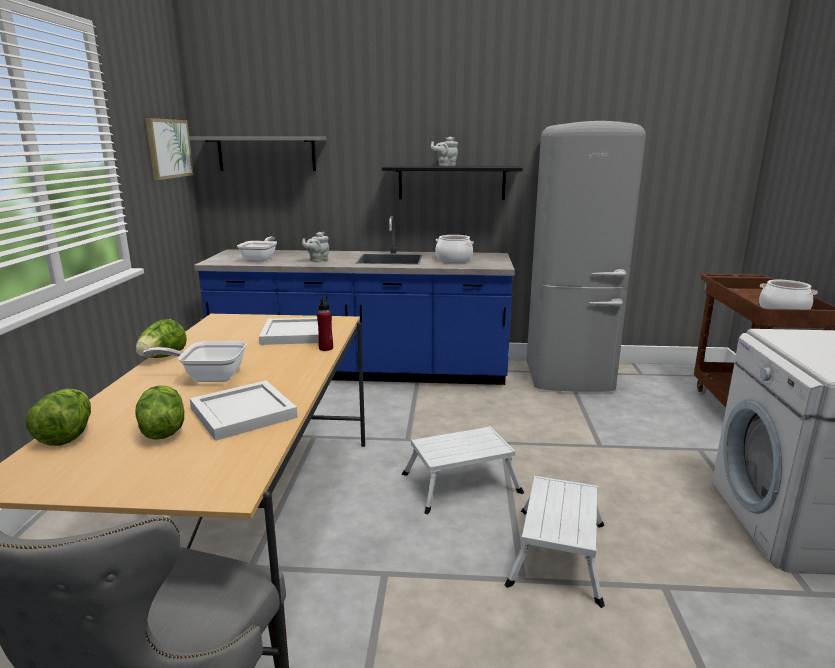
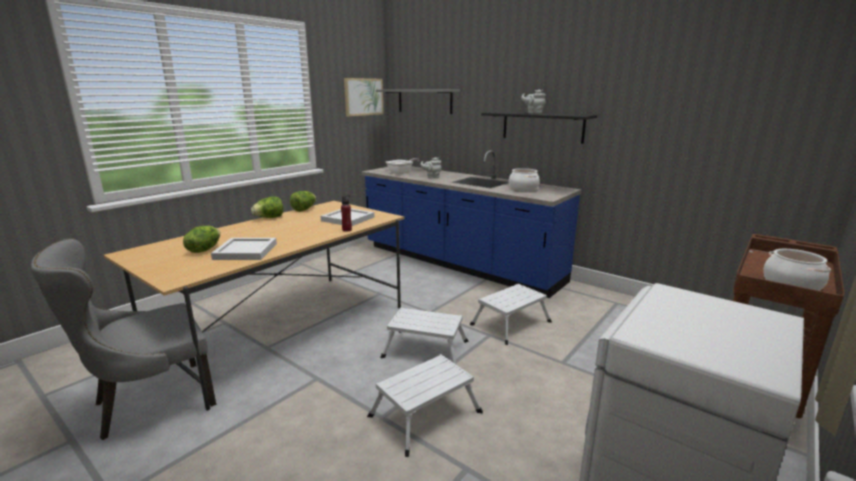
camera: 35 degrees right, 0 degrees up
(67, 435) = (174, 242): lettuce -> lettuce (304, 209)
(209, 377) = (267, 231): frying pan -> none
(505, 422) = (511, 323): none -> white step ladder
(570, 378) = (613, 308): grey fridge -> none

